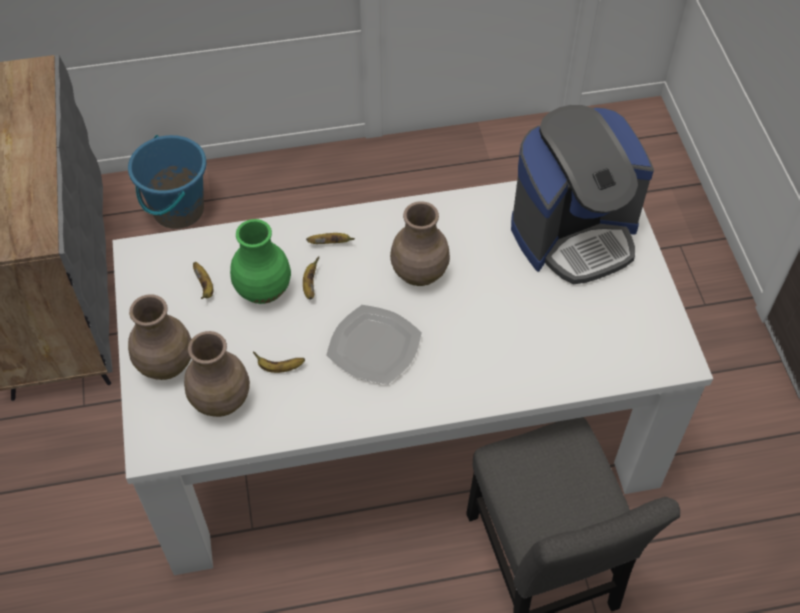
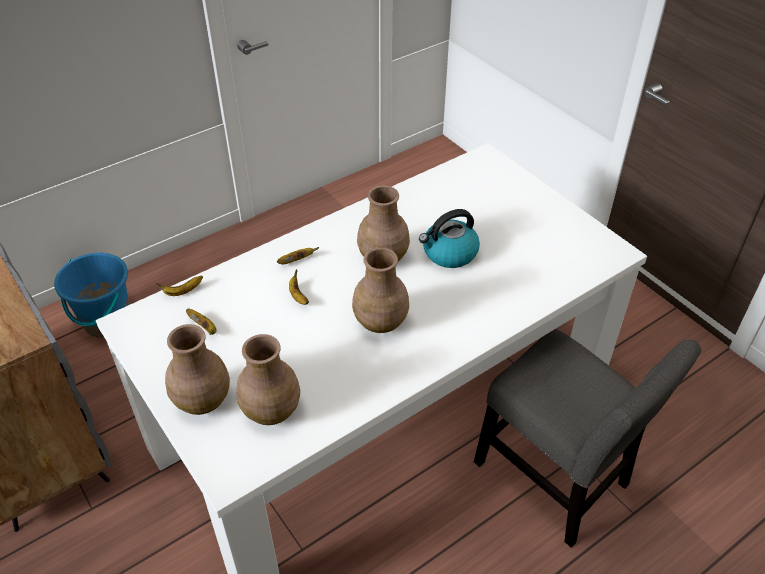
camera: 25 degrees left, 10 degrees down
(264, 290) = (260, 312): green vase -> none
(280, 368) = (309, 366): banana -> banana (183, 291)
(374, 347) = (381, 323): plate -> brown vase
(492, 293) = (449, 253): none -> kettle
(574, 234) = (483, 195): coffee machine -> none

